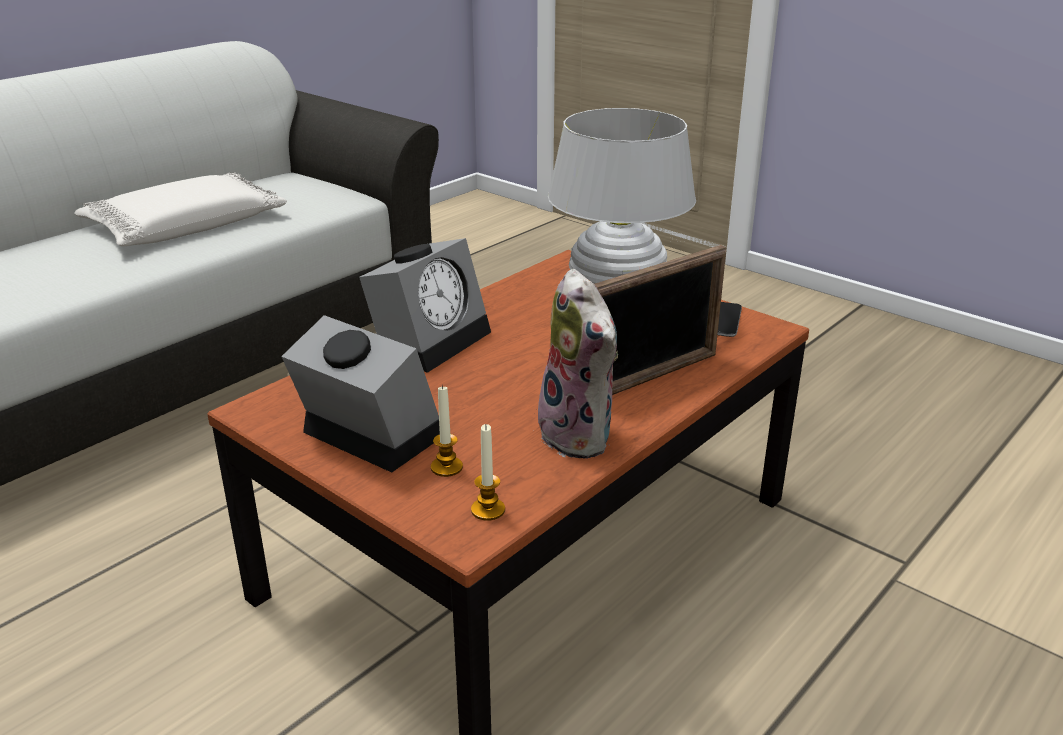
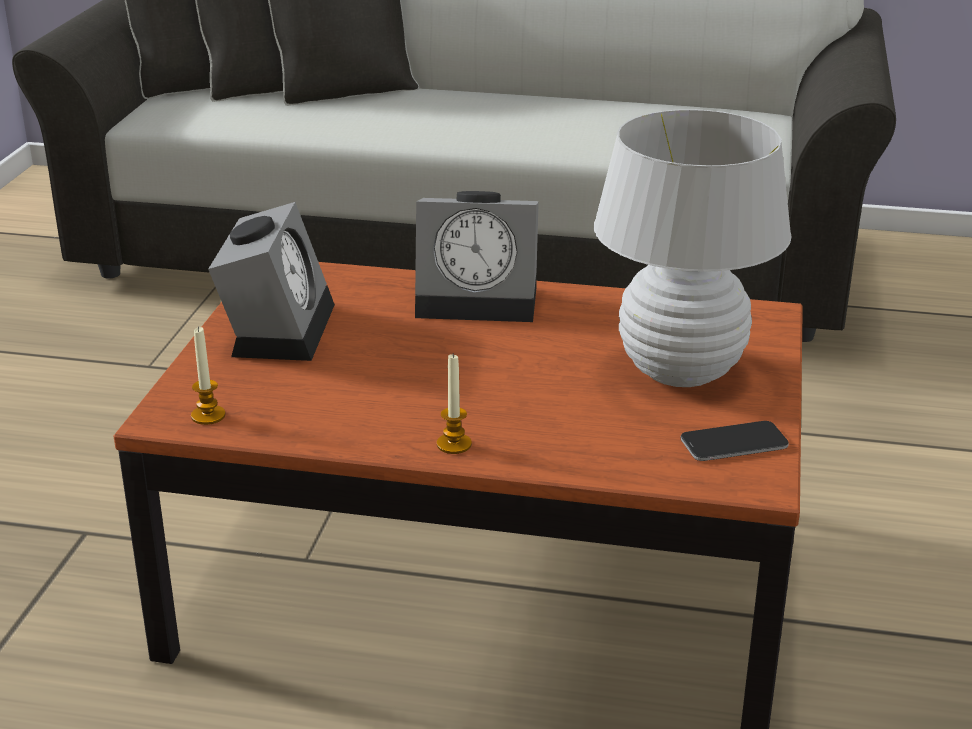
camera: 60 degrees right, 0 degrees up
(185, 221) = (587, 121): white pillow -> none
(446, 467) = (259, 377): candle -> candle (454, 444)
(581, 436) = (371, 426): plush toy -> none
(652, 378) = (534, 434): picture frame -> none

